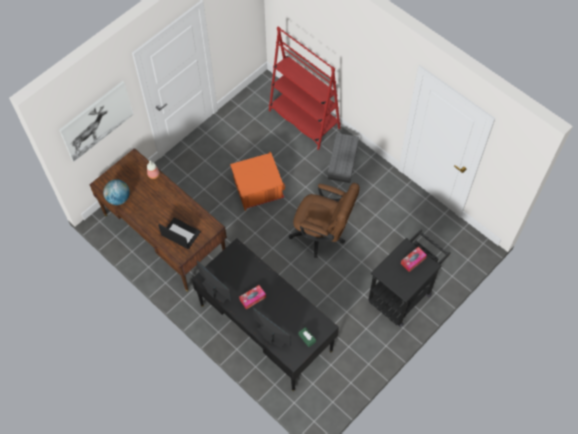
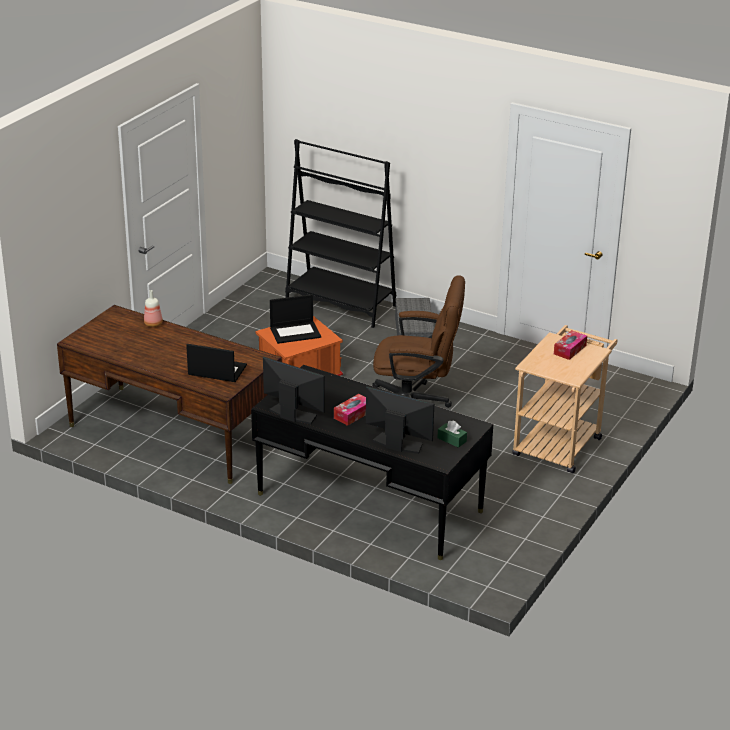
camera: 15 degrees left, 30 degrees down
(96, 121) = (71, 228): picture -> none
(118, 198) = (107, 350): globe -> none
(255, 170) = (295, 332): none -> laptop
(304, 119) = (340, 304): red bookcase -> black bookcase
(403, 293) = (560, 442): black cart -> beige cart

